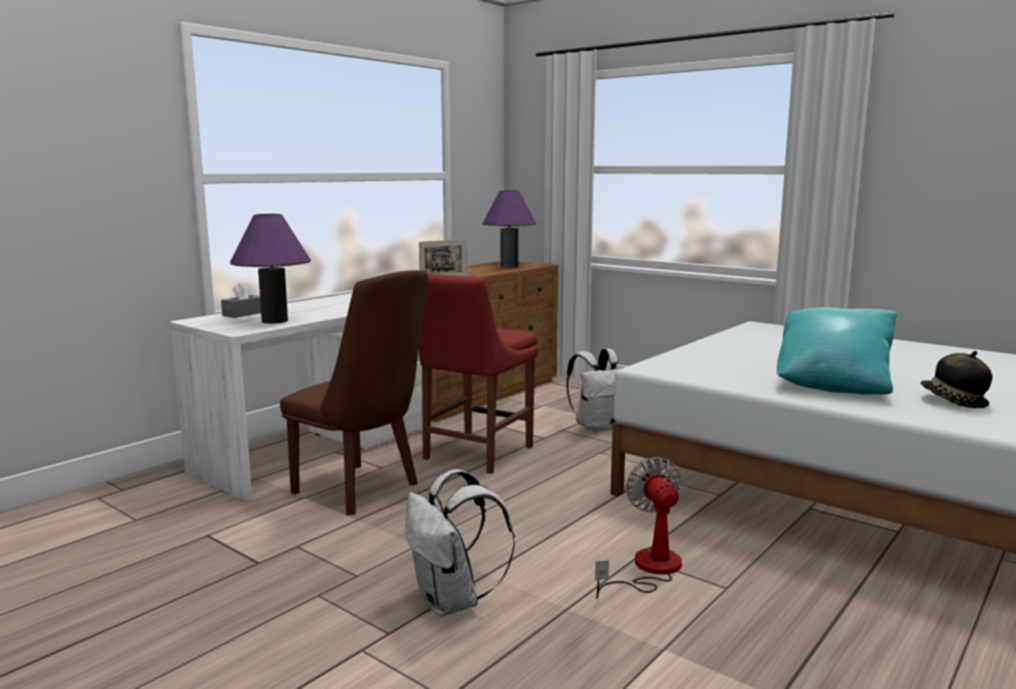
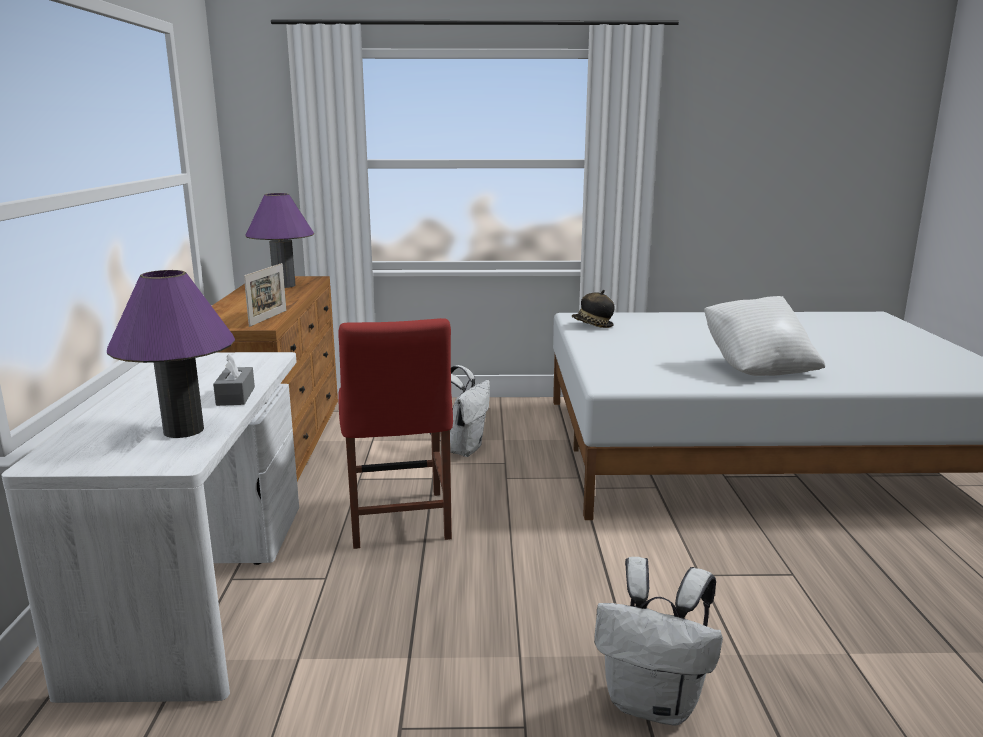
camera: 40 degrees left, 5 degrees up
(243, 314) = (97, 429): grey tissue box -> grey tissue box (235, 396)
(363, 491) = (355, 618): brown chair -> none
(648, 569) = (726, 583): fan -> none
(832, 385) = (758, 368): turquoise pillow -> white pillow
(953, 401) = (843, 364): hat -> hat (592, 325)

